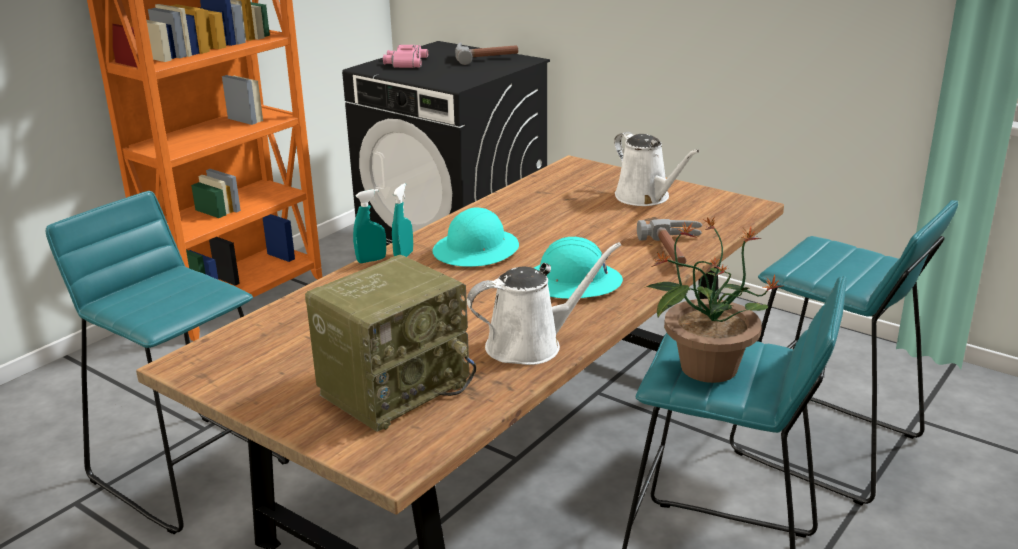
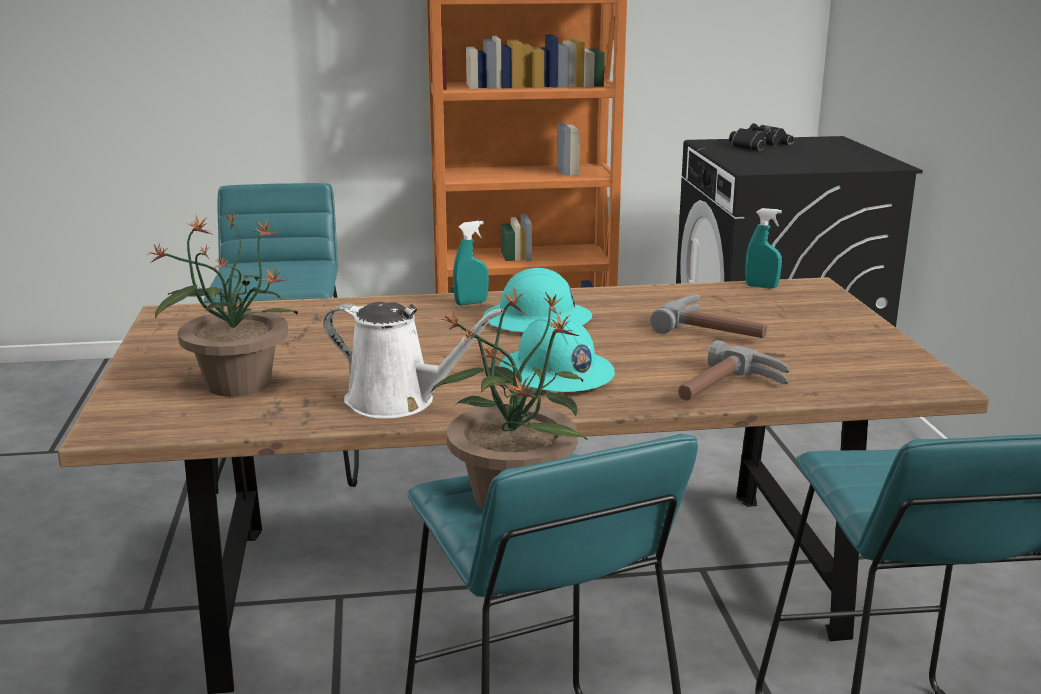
camera: 45 degrees right, 5 degrees down
(371, 260) = (441, 297): turquoise spray bottle -> turquoise spray bottle (761, 286)
(394, 387) = (237, 383): radio -> potted plant
(405, 62) = (757, 145): pink binoculars -> black binoculars
(485, 57) = (851, 155): hammer -> hammer (715, 329)
(646, 197) = (818, 335): white watering can -> none

